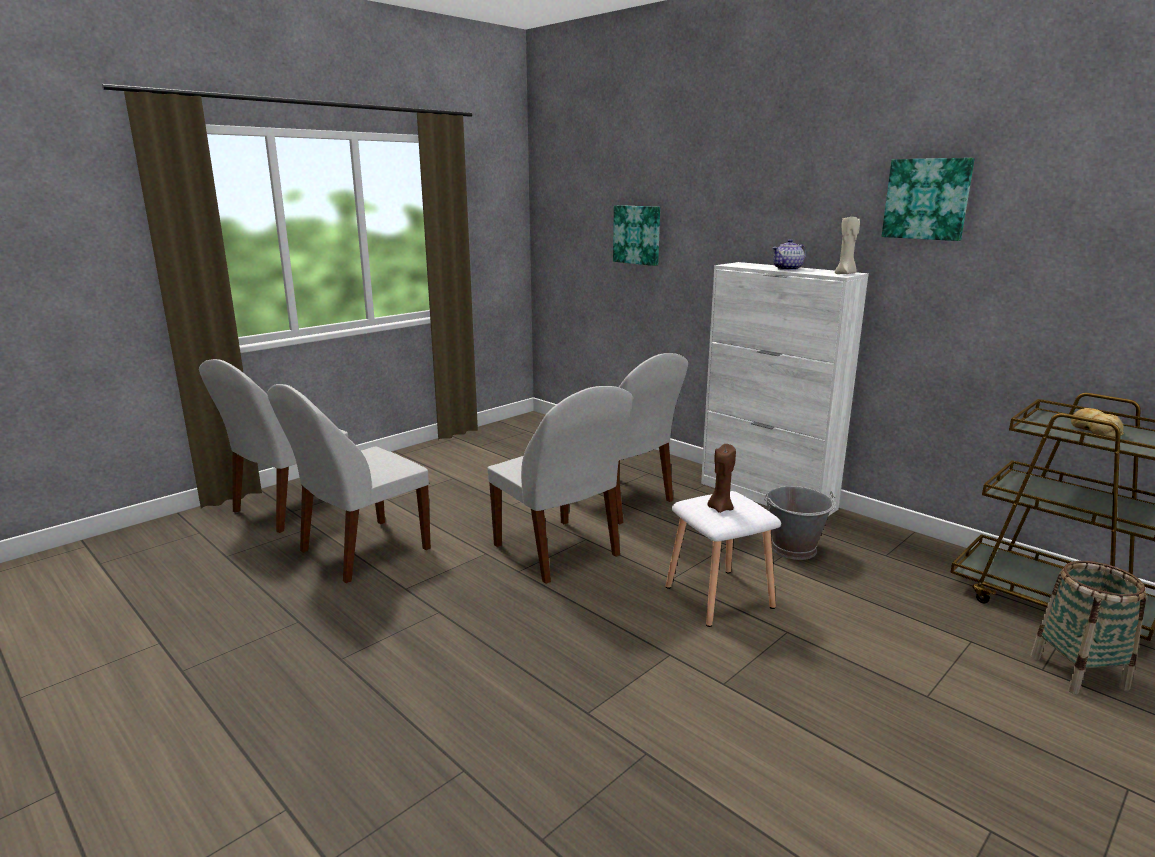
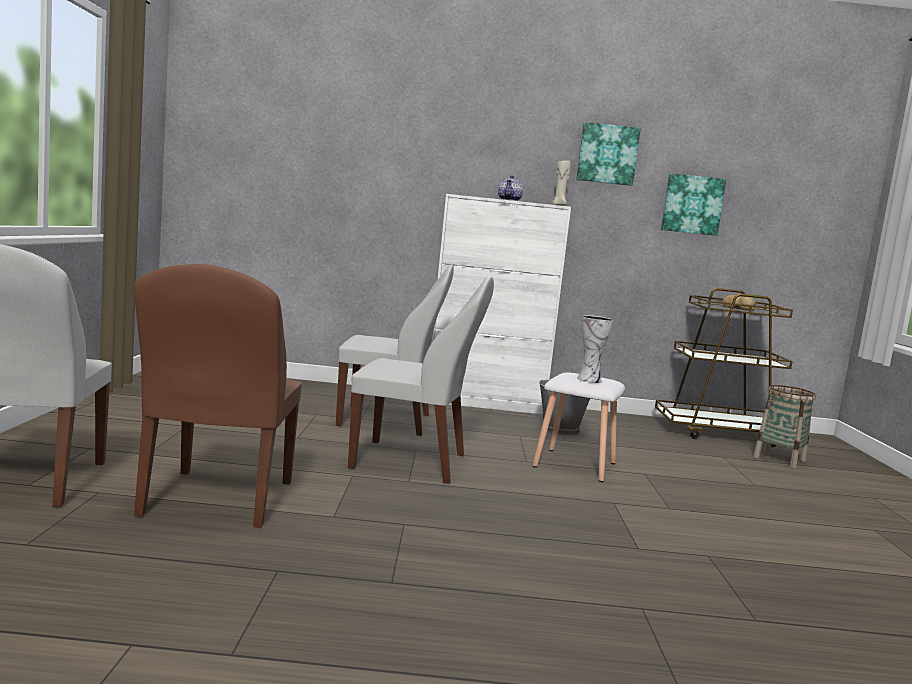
camera: 45 degrees left, 10 degrees down
(361, 551) = (216, 500): white chair -> brown chair
(637, 234) = (328, 165): picture -> picture (692, 204)
(720, 508) = (589, 379): brown candle -> vase

